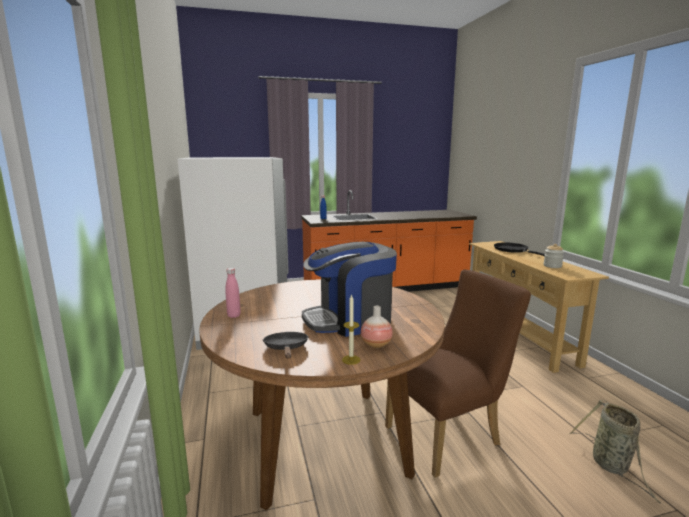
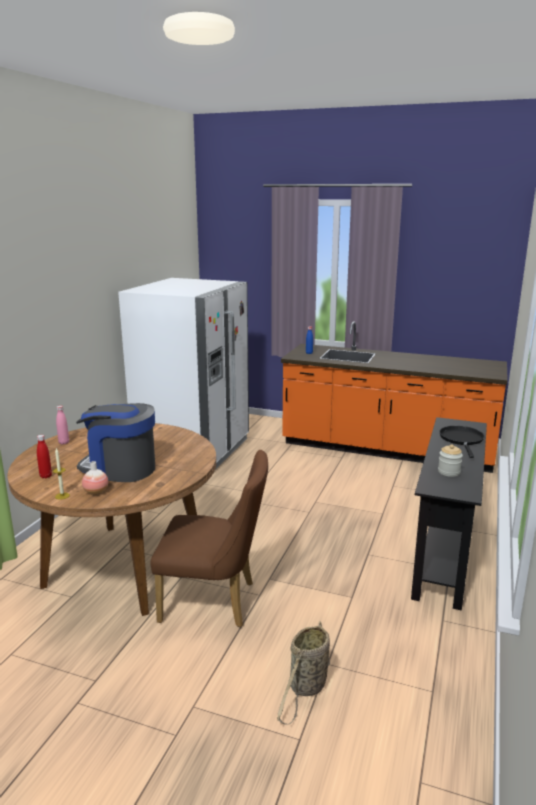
camera: 35 degrees right, 5 degrees up
(286, 349) = (46, 476): black frying pan -> red bottle
(519, 337) = (445, 552): beige console table -> black console table

